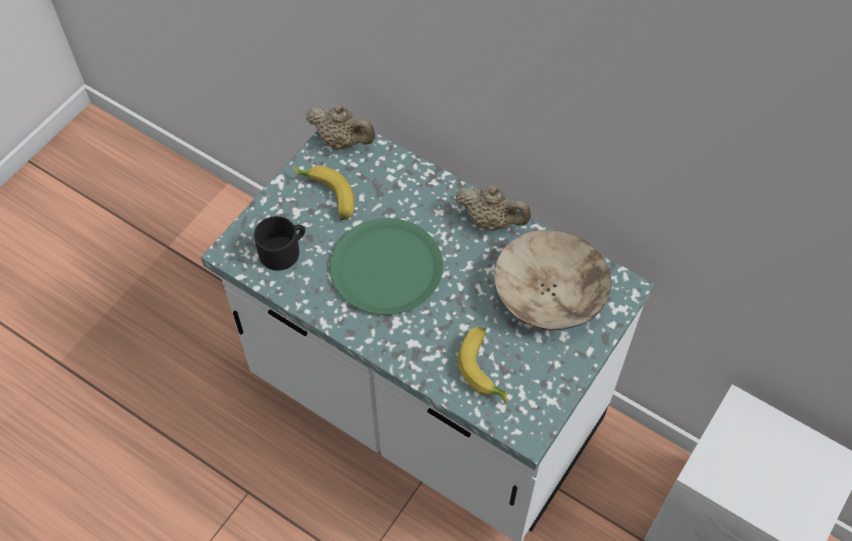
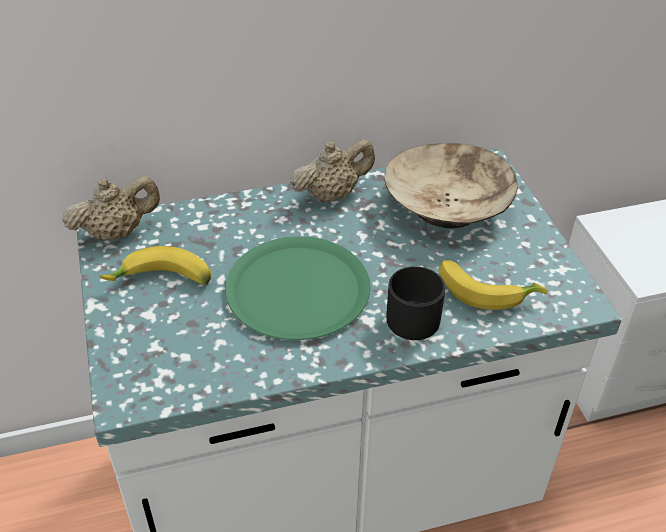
camera: 50 degrees left, 15 degrees down
(284, 250) = (181, 353): black mug -> black mug (413, 314)

